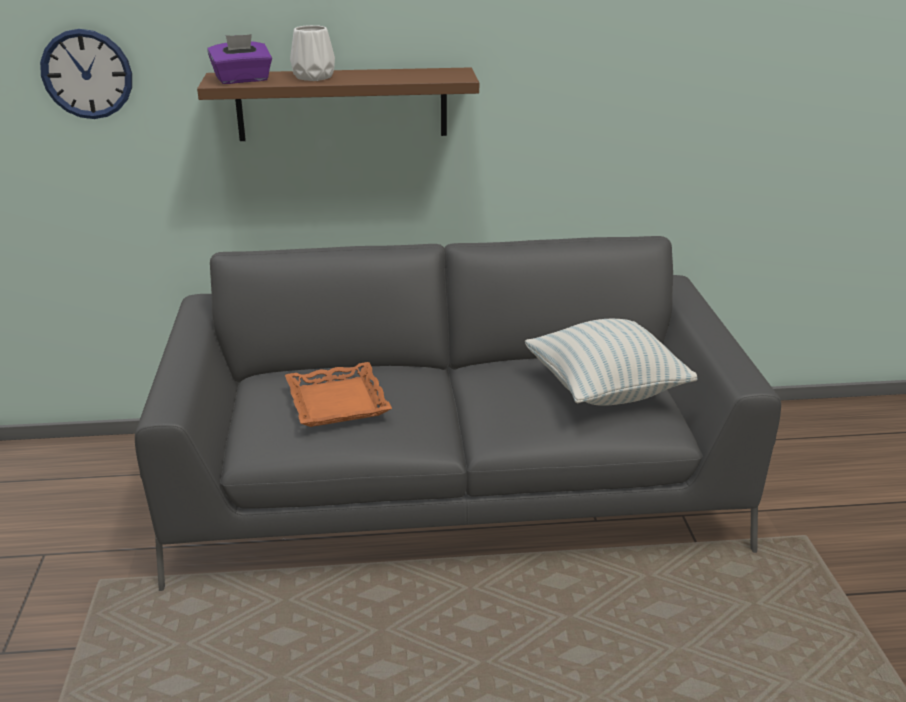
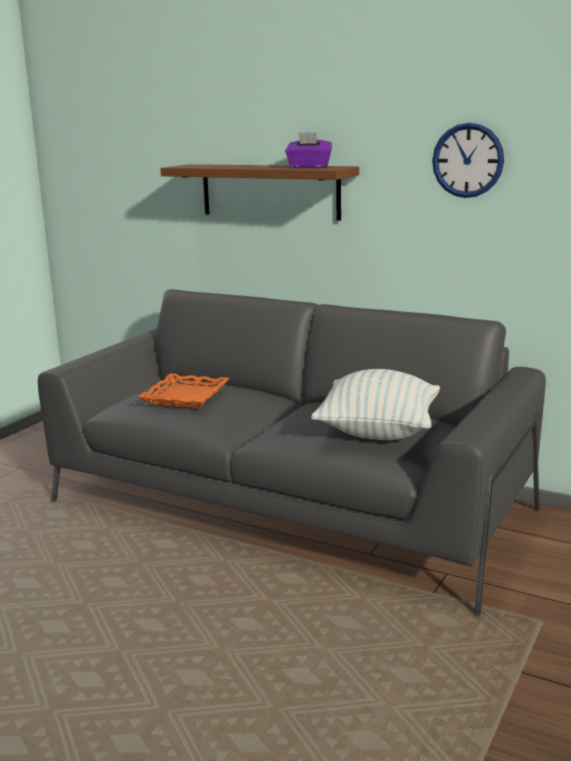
camera: 35 degrees right, 10 degrees down
(87, 74) = (124, 163): wall clock -> wall clock (468, 160)
(242, 80) = (195, 166): purple tissue box -> purple tissue box (308, 167)
(314, 77) = (240, 166): white vase -> none

